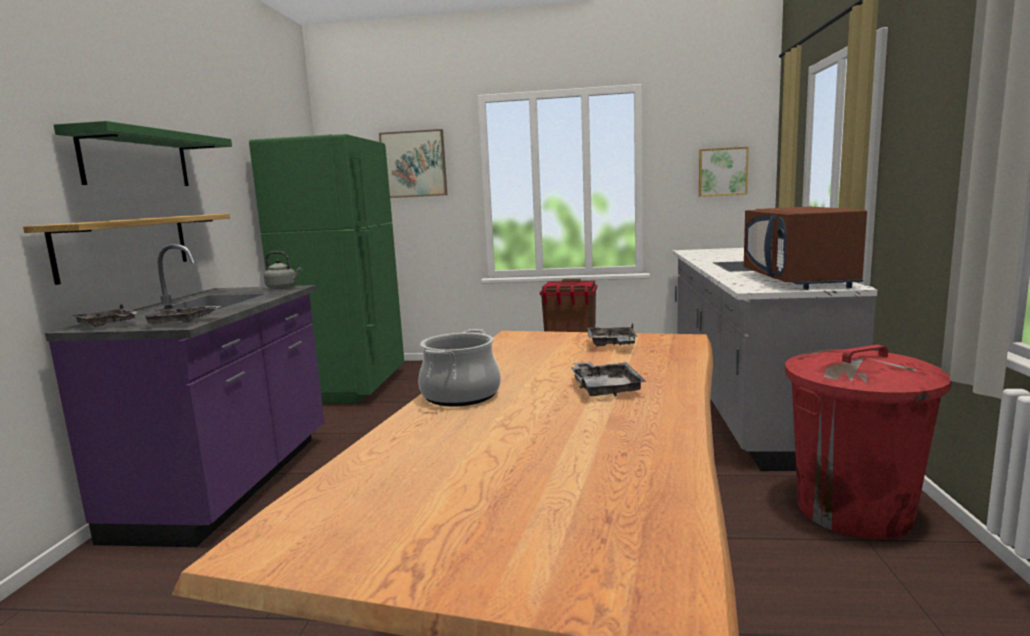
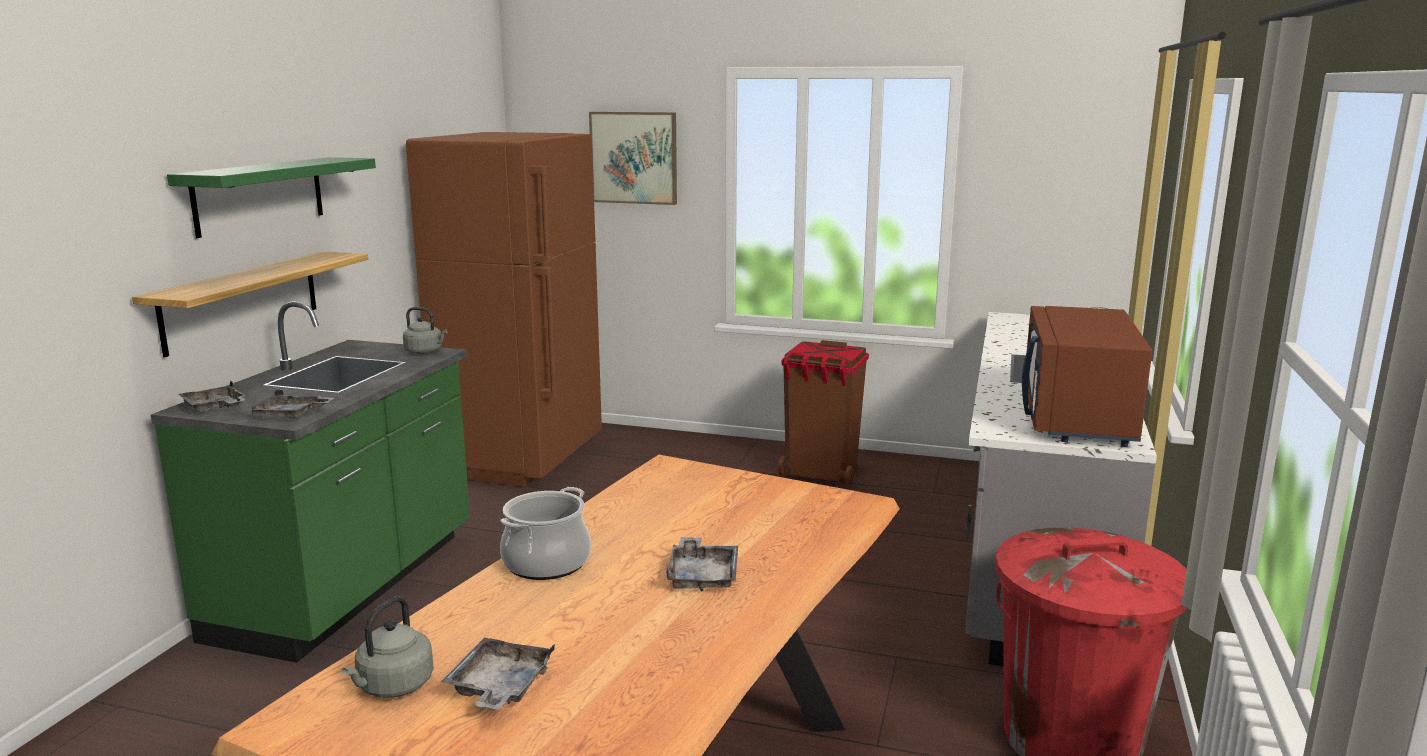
camera: 10 degrees right, 5 degrees up
(231, 484) = (349, 586): purple counter -> green counter
(349, 387) = (523, 459): green fridge -> brown fridge
(369, 498) = (393, 687): none -> grey kettle
(612, 344) = (766, 501): grey tray -> grey tray (499, 687)
(722, 172) = (1074, 204): picture -> none

